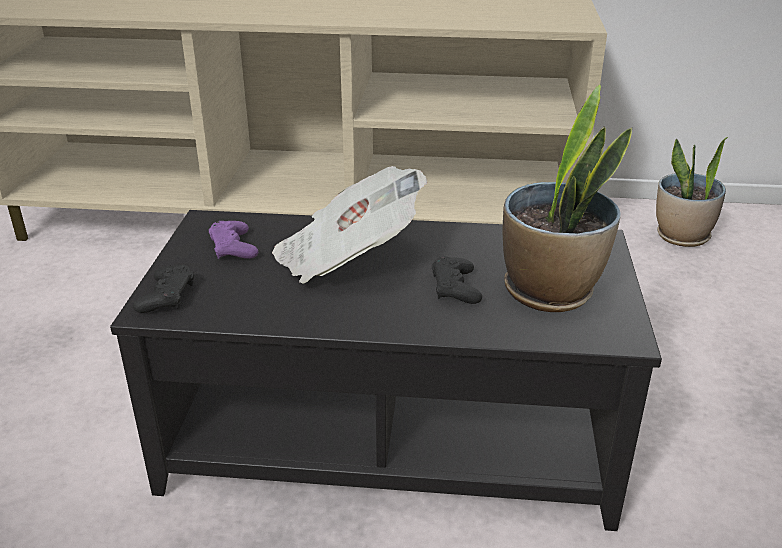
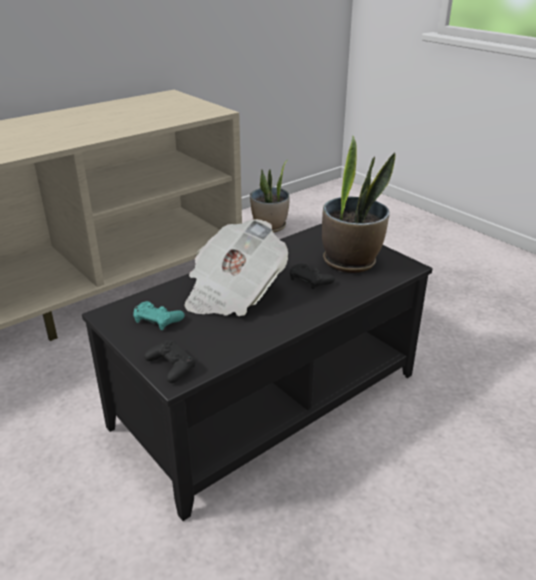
camera: 45 degrees left, 0 degrees up
(233, 247) = (157, 320): purple game controller -> turquoise game controller

